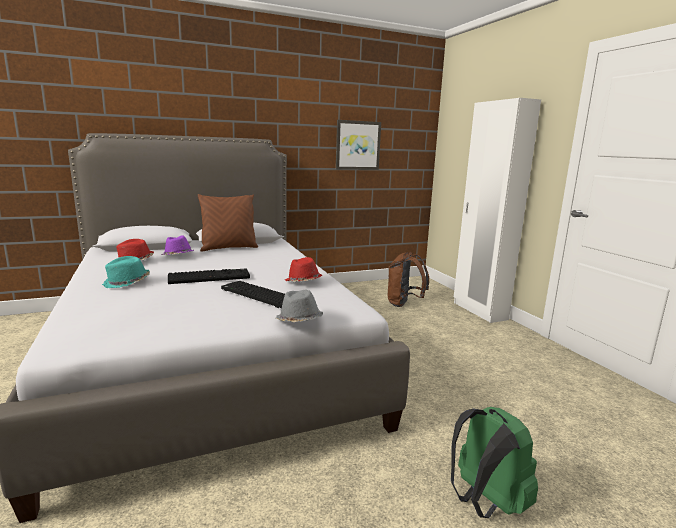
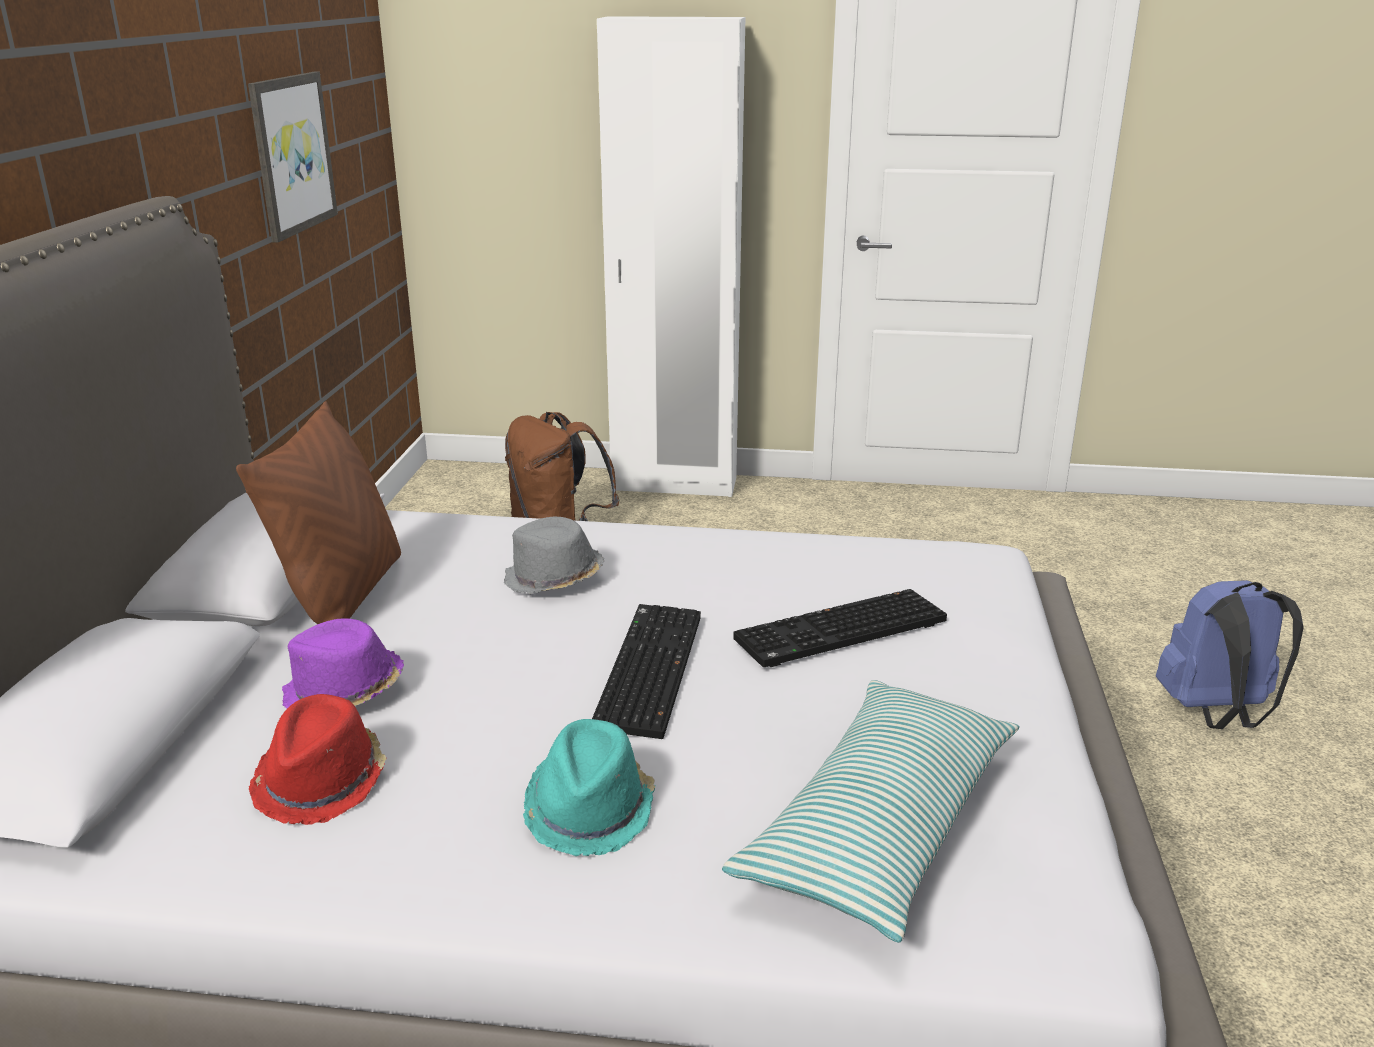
camera: 60 degrees left, 10 degrees up
(125, 313) = (880, 825): none -> pillow
(299, 321) = (1019, 619): grey hat -> grey hat (553, 579)
(303, 282) = (771, 565): red hat -> none
(485, 502) = (1216, 714): green backpack -> blue backpack

